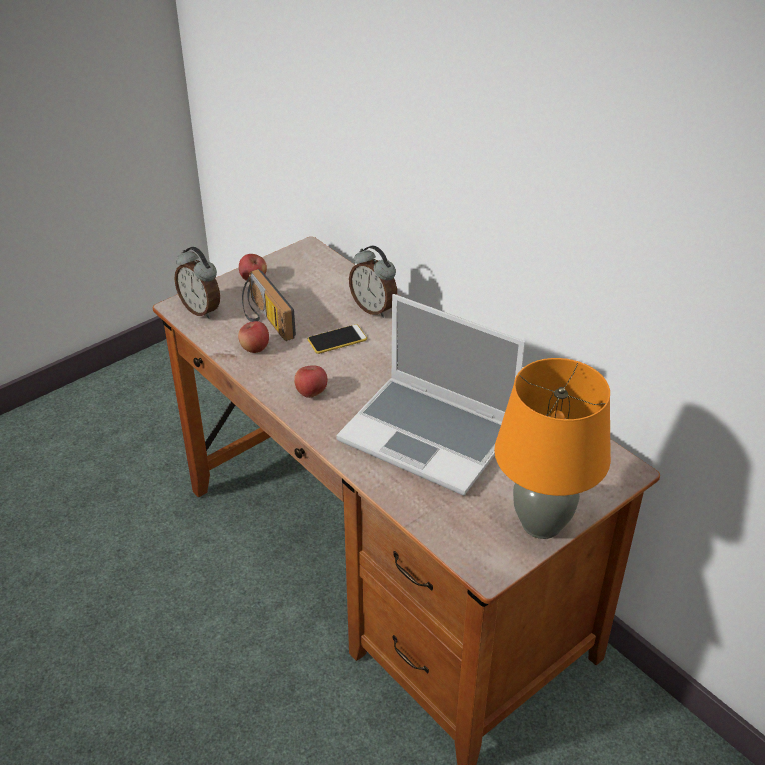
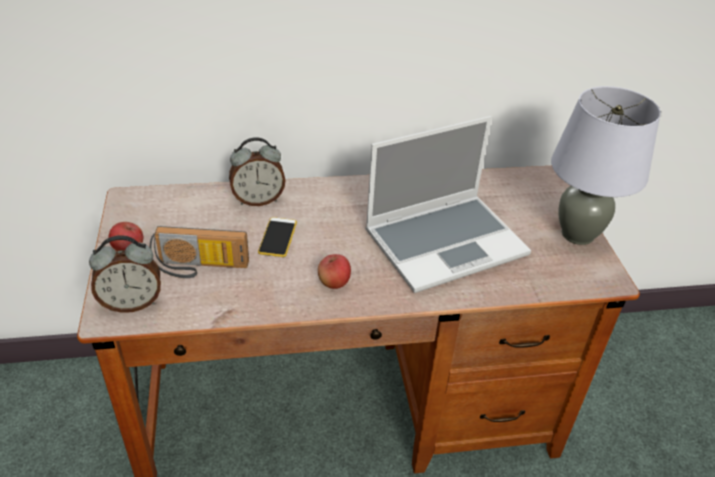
camera: 60 degrees left, 0 degrees up
(255, 348) = (235, 291): apple -> none
(541, 523) = (577, 234): orange table lamp -> grey table lamp

